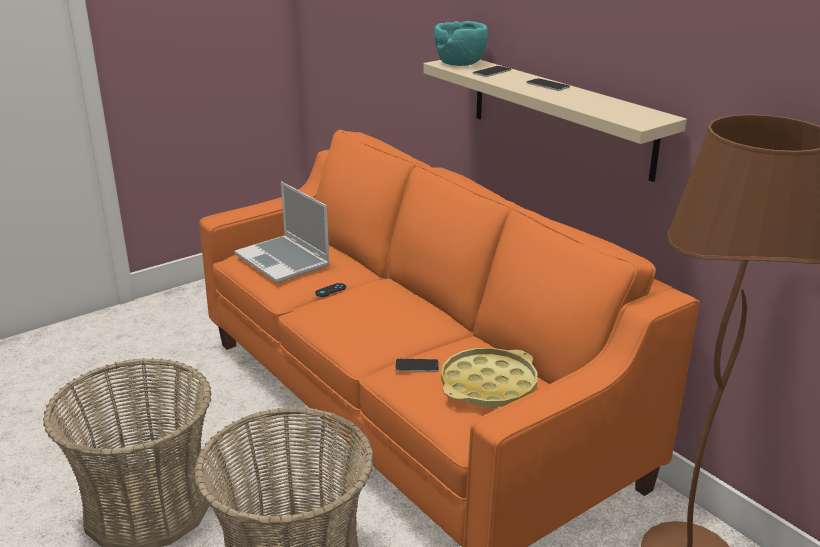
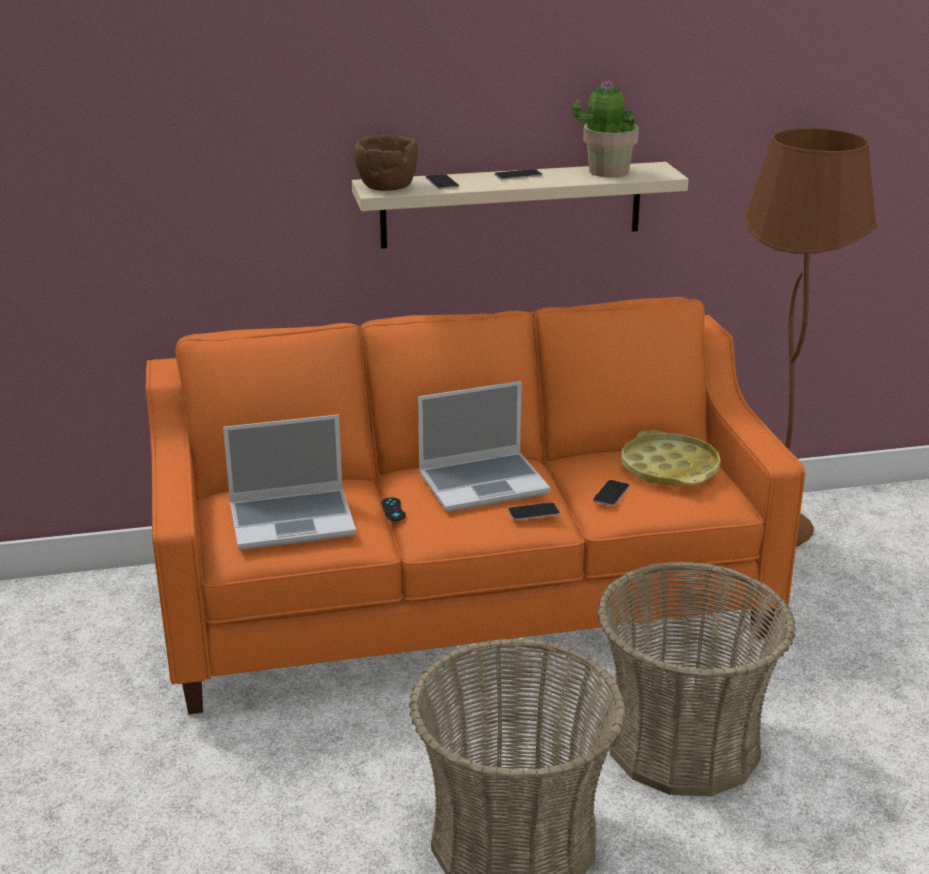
camera: 65 degrees left, 0 degrees up
(359, 339) = (533, 512): none -> phone
(388, 310) = (484, 483): none -> laptop
(460, 63) = (387, 186): turquoise bowl -> brown bowl
(609, 105) = (607, 172): none -> potted plant

